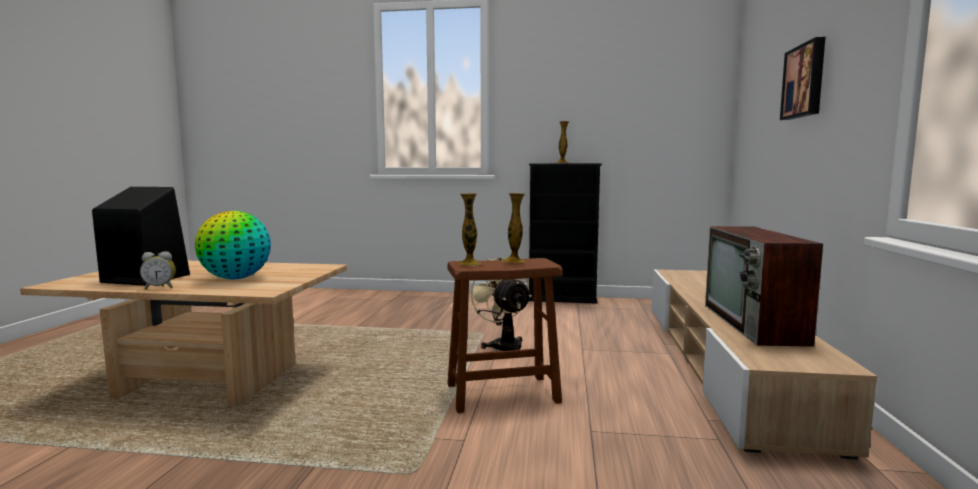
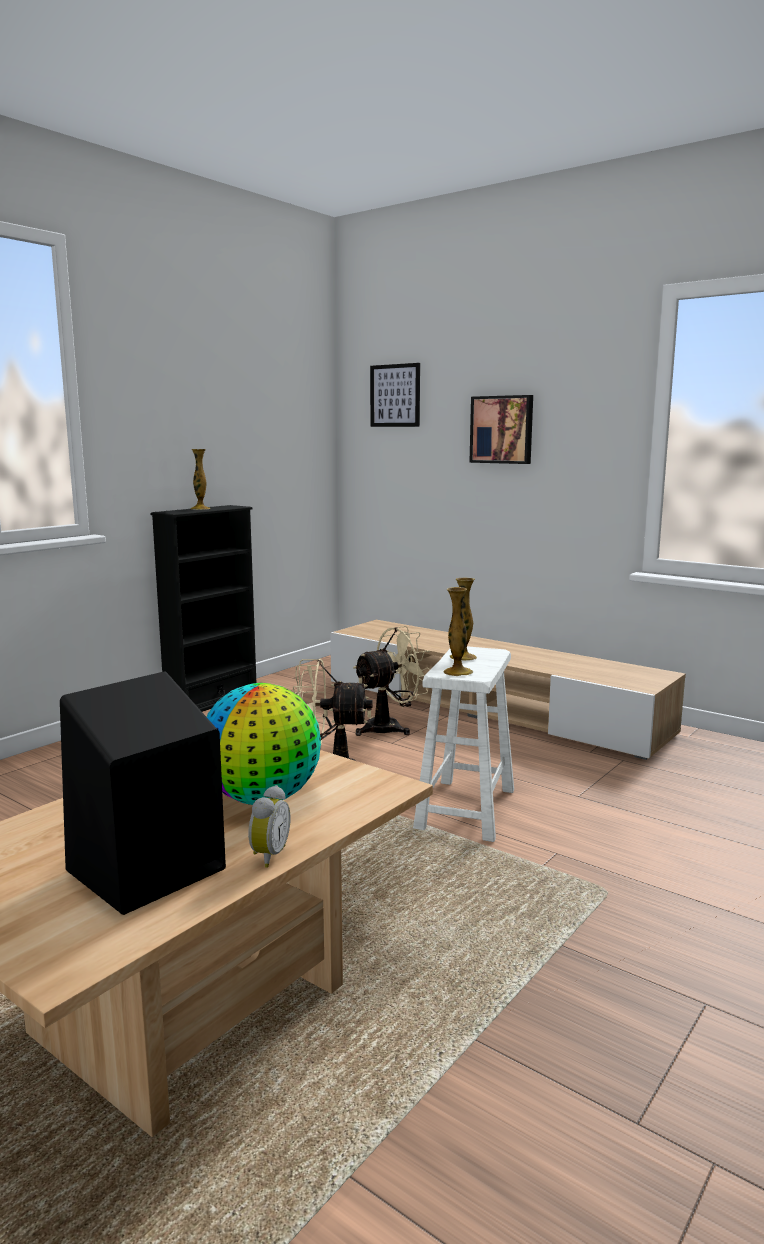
camera: 60 degrees left, 5 degrees up
(502, 393) = (466, 809): brown stool -> white stool
(609, 343) = (390, 727): none -> beige fan
(754, 324) = (557, 662): television -> none
(757, 68) = (395, 395): none -> picture

